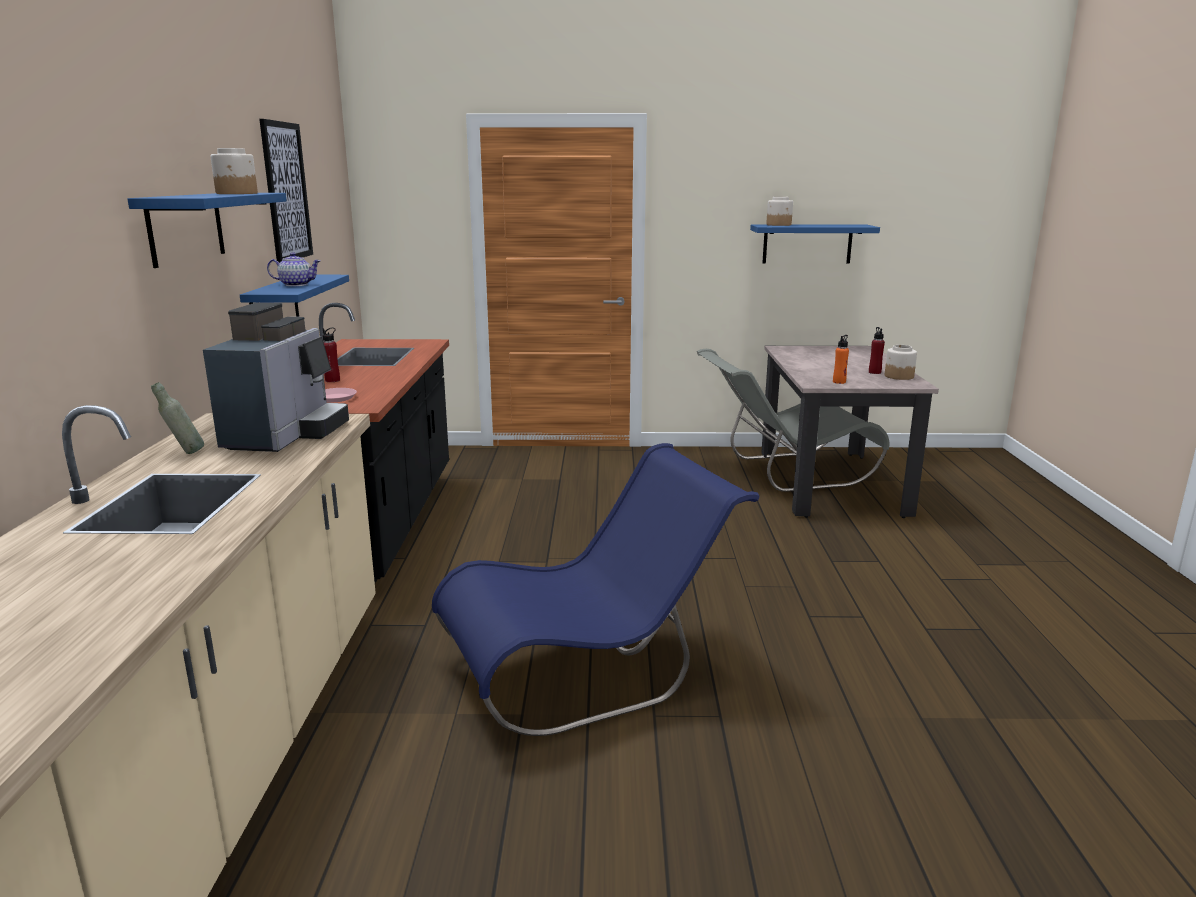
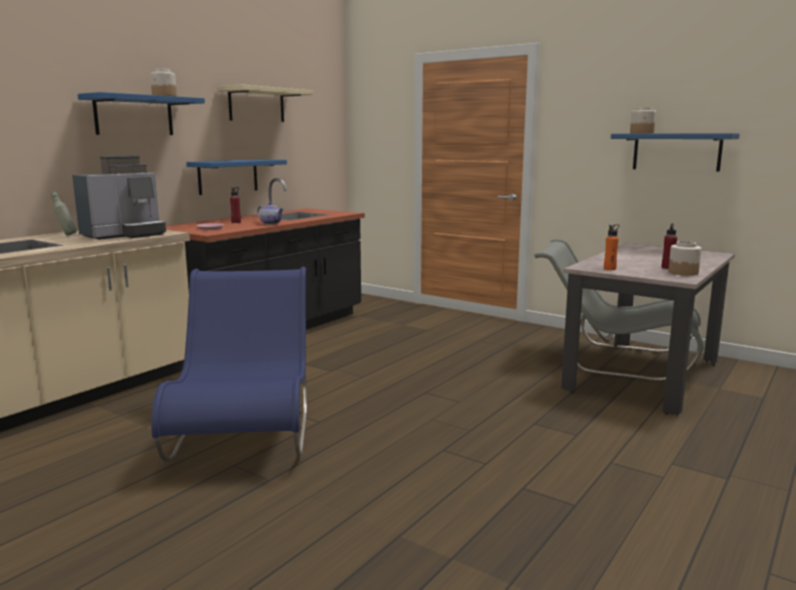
camera: 35 degrees right, 5 degrees down
(286, 192) = (256, 105): picture -> beige shelf
(296, 284) = (233, 160): teapot -> teapot (271, 223)
(588, 669) = (245, 430): blue chair -> blue chair turned 105 degrees counterclockwise

